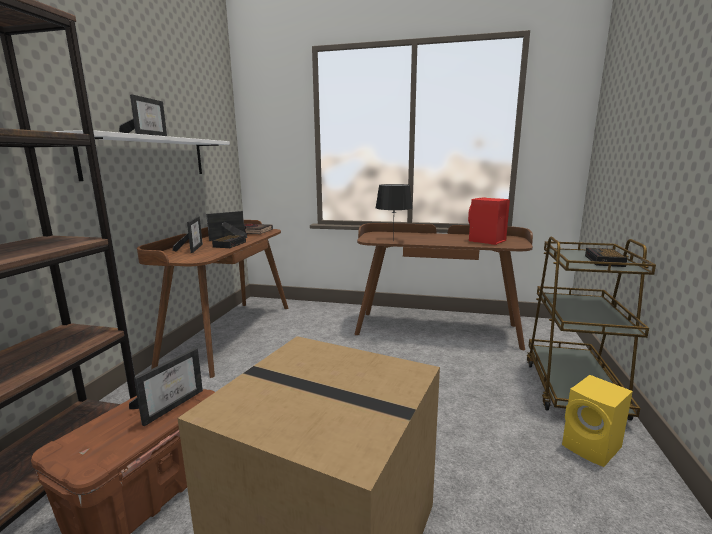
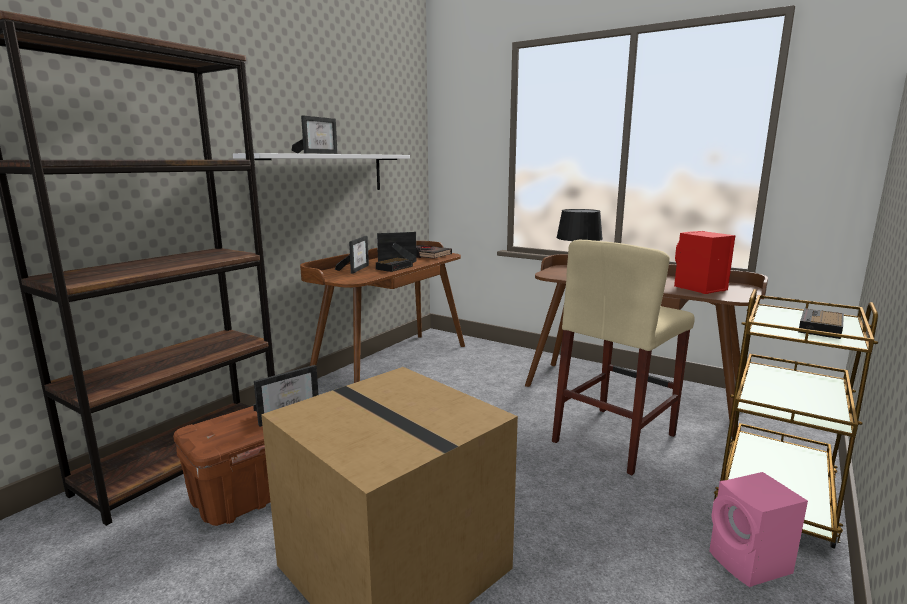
camera: 20 degrees right, 0 degrees up
(445, 366) = (614, 438): none -> beige stool
(593, 448) = (751, 564): yellow speaker -> pink speaker

